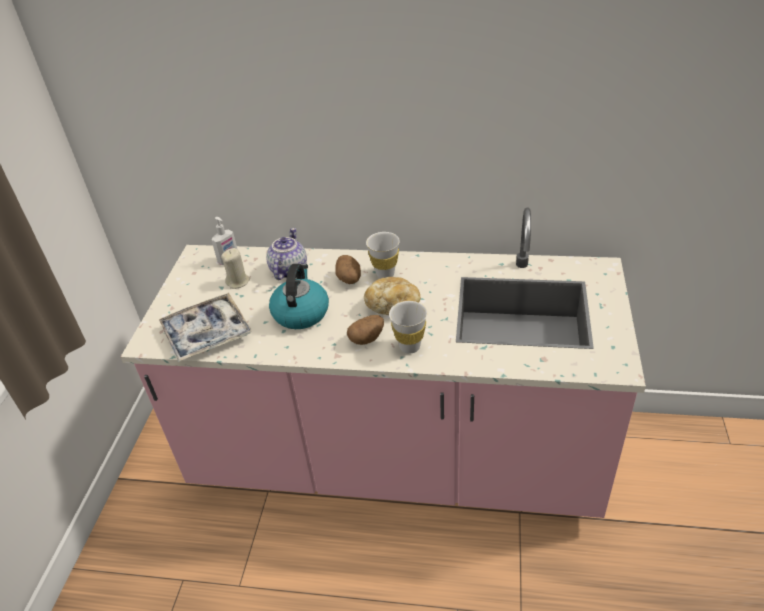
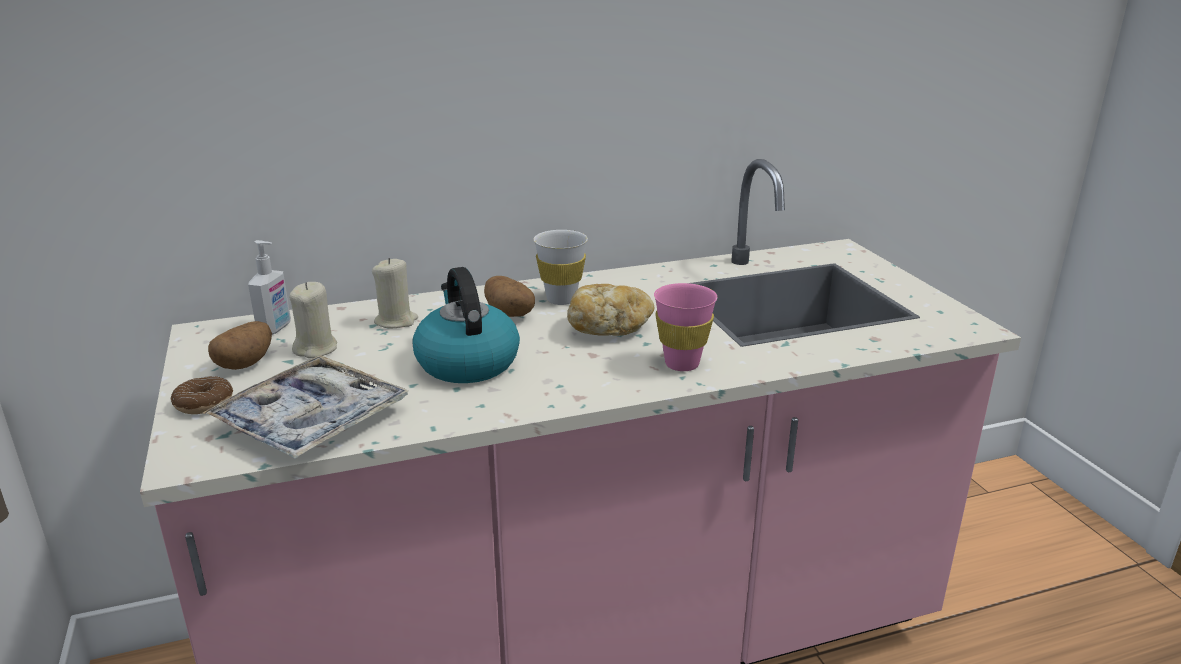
camera: 30 degrees left, 15 degrees down
(170, 307) = (204, 403): none -> donut
(288, 269) = (396, 321): teapot -> beige candle
(367, 338) = (607, 369): potato -> potato (245, 363)
(409, 346) = (682, 364): white cup -> pink cup

